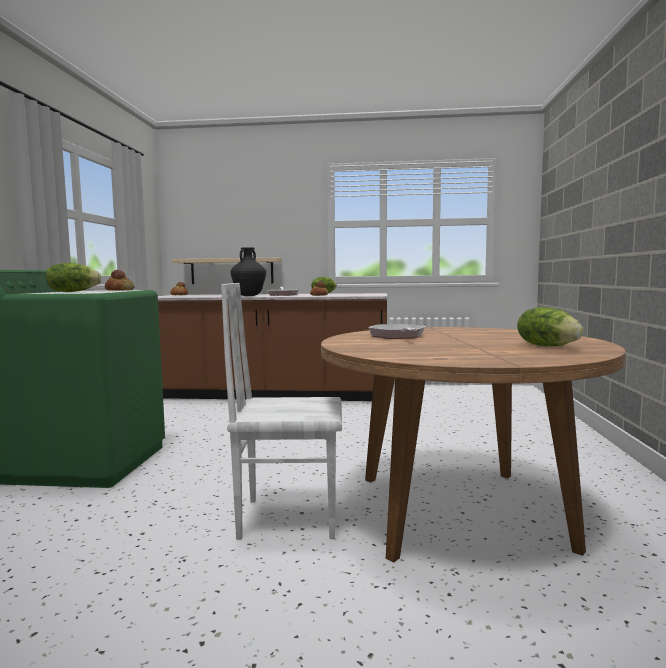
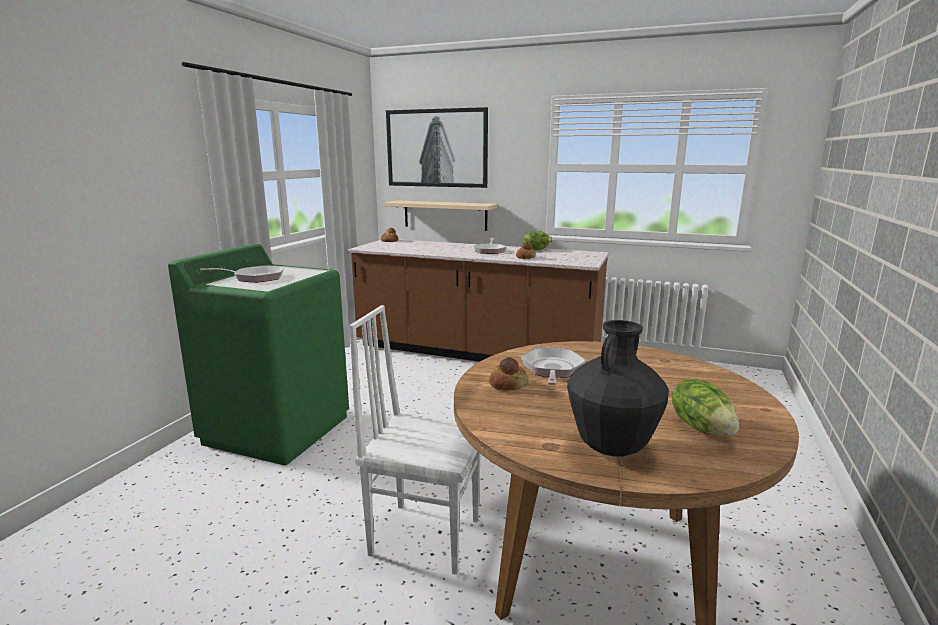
camera: 15 degrees right, 10 degrees up
(73, 292) = (255, 278): lettuce -> frying pan
(119, 290) = (302, 270): bread -> bread (507, 384)
(222, 210) = (436, 148): none -> picture
(249, 296) = (452, 253): black vase -> black vase (612, 447)

